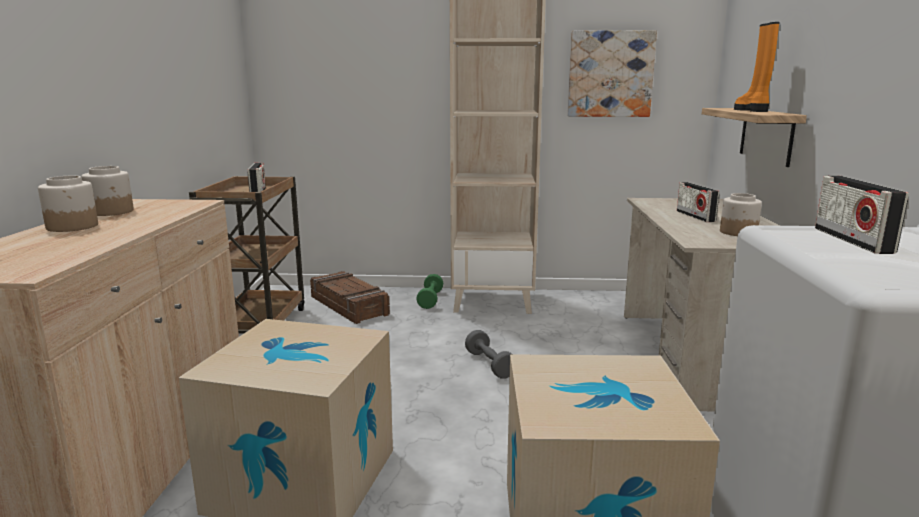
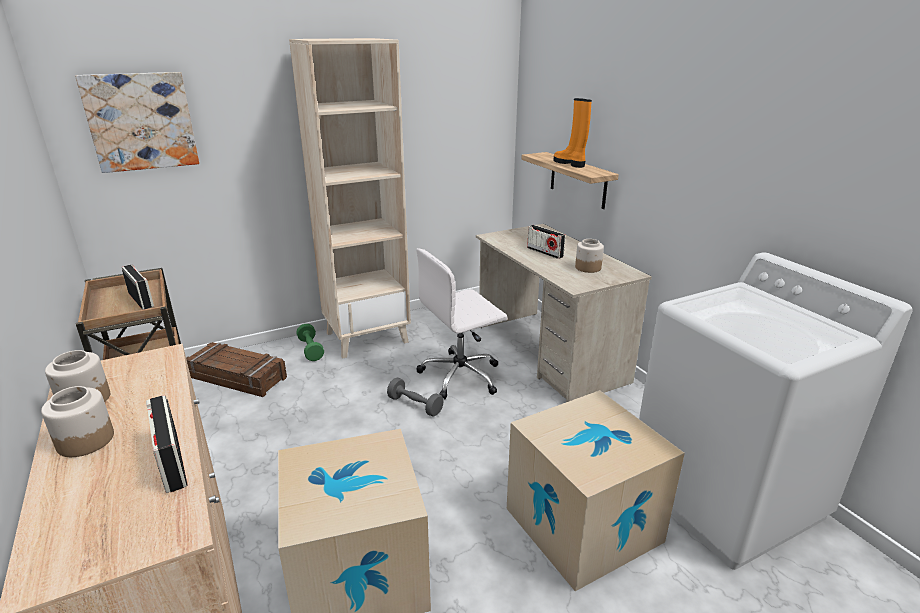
camera: 30 degrees left, 10 degrees up
(565, 353) = (461, 375): none -> white office chair
(610, 74) = (437, 123): picture -> picture (141, 121)
(852, 240) = (731, 309): radio -> radio (171, 462)

